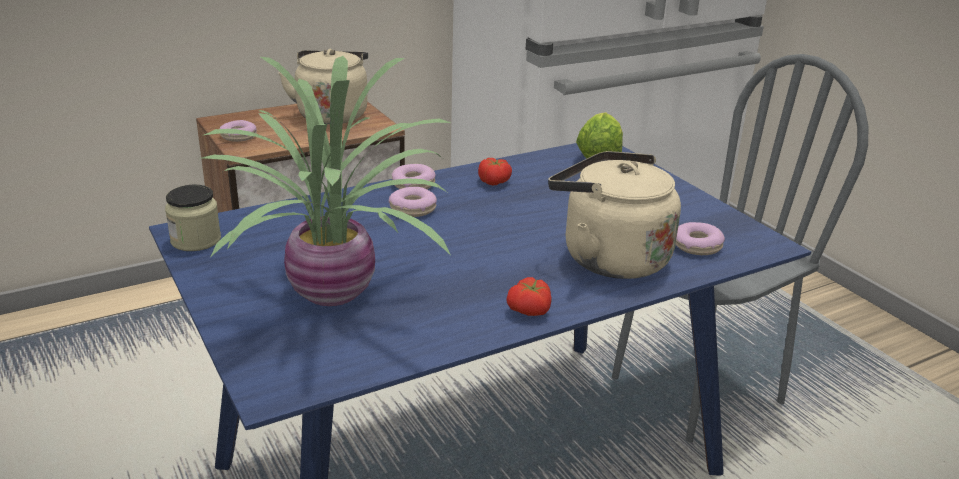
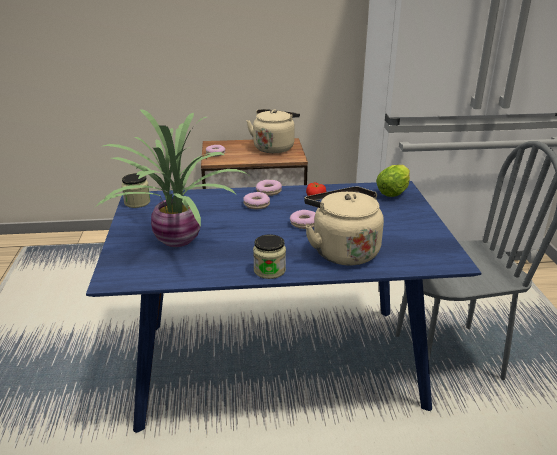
camera: 25 degrees right, 0 degrees up
(530, 311) = (269, 270): tomato -> jar
(697, 246) = (404, 255): donut -> donut (304, 223)

